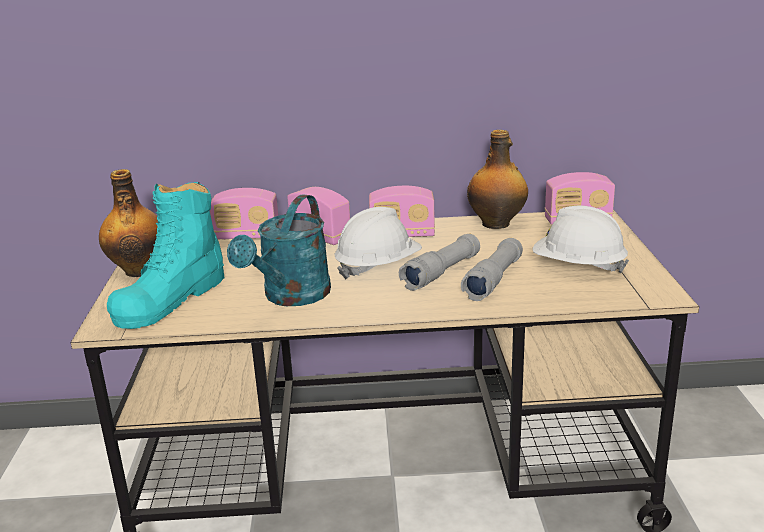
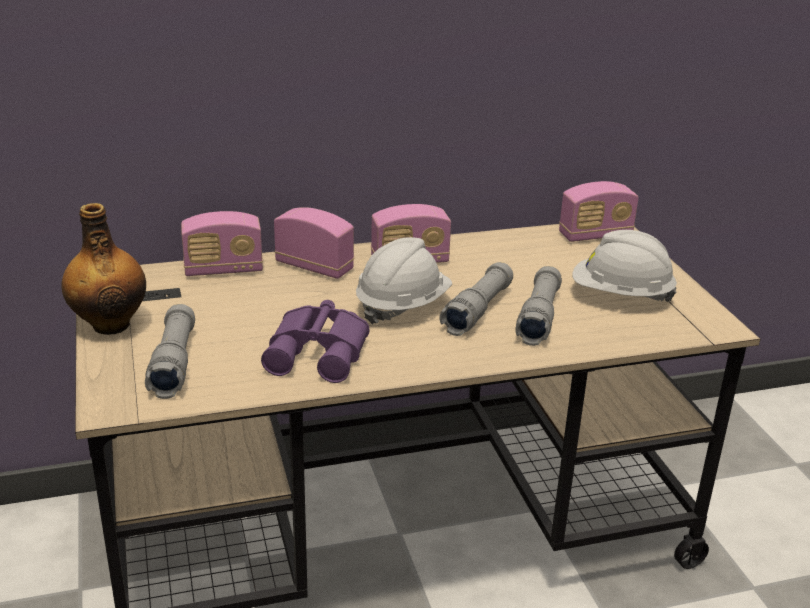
camera: 15 degrees left, 5 degrees up
(171, 299) = (174, 363): turquoise boot -> grey flashlight
(291, 297) = (320, 352): turquoise watering can -> purple binoculars
(497, 224) = (510, 242): bottle -> none

